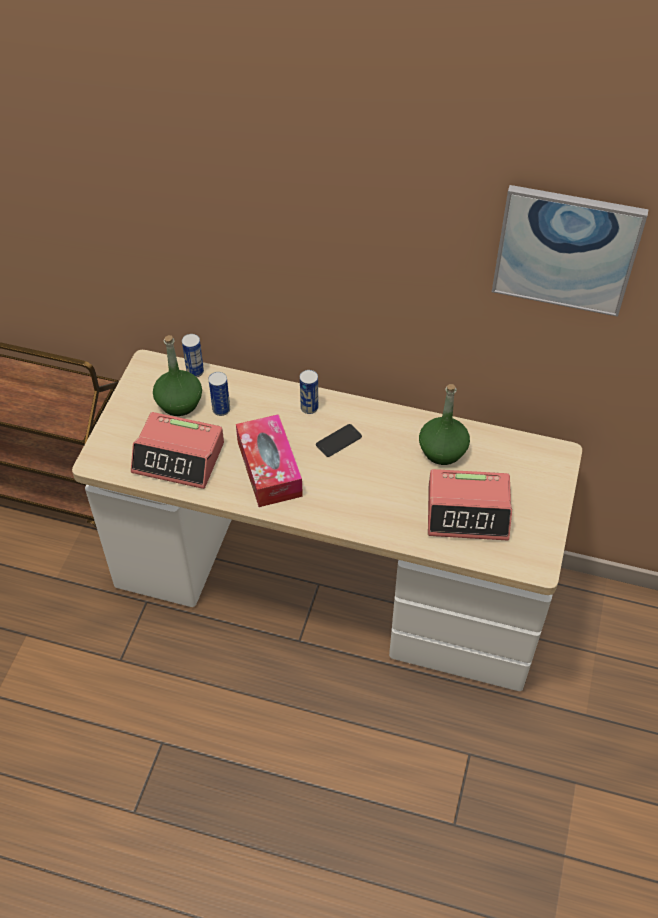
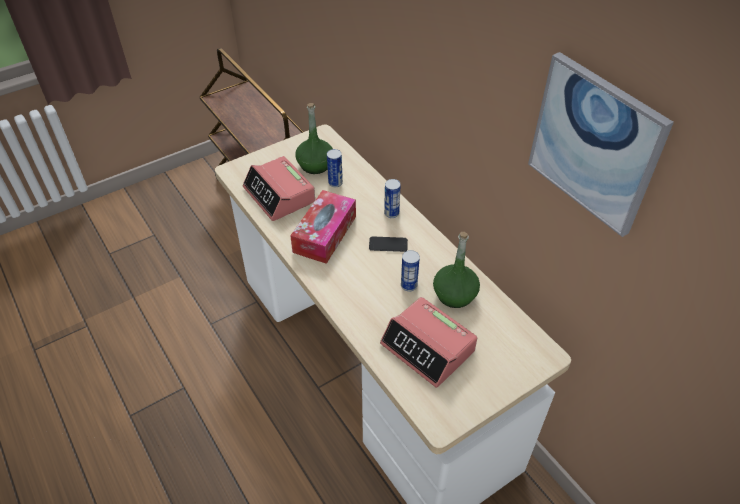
camera: 40 degrees right, 5 degrees down
(195, 371) = (344, 153): can -> can (409, 285)

